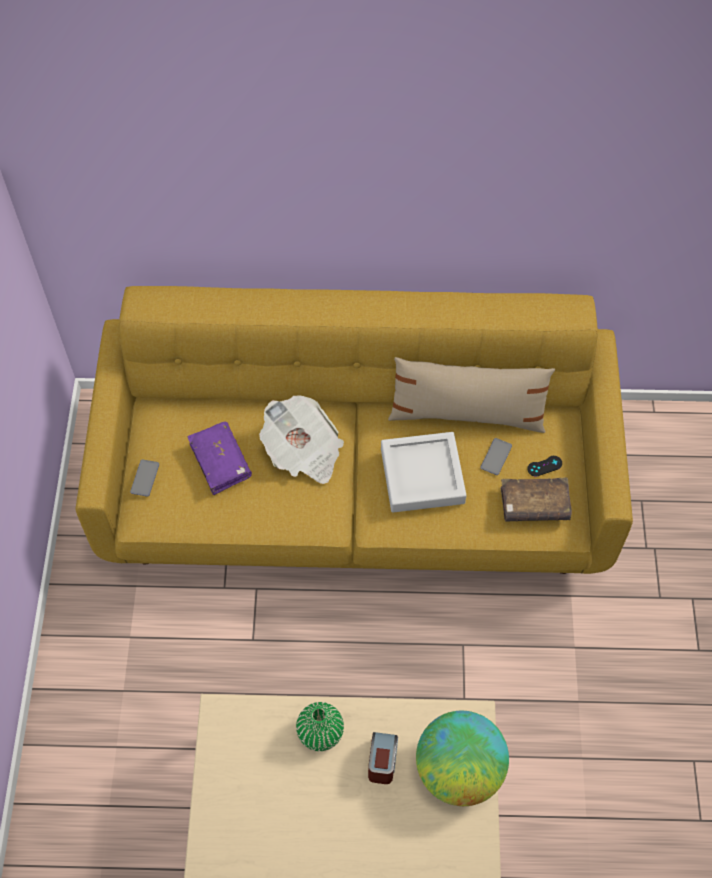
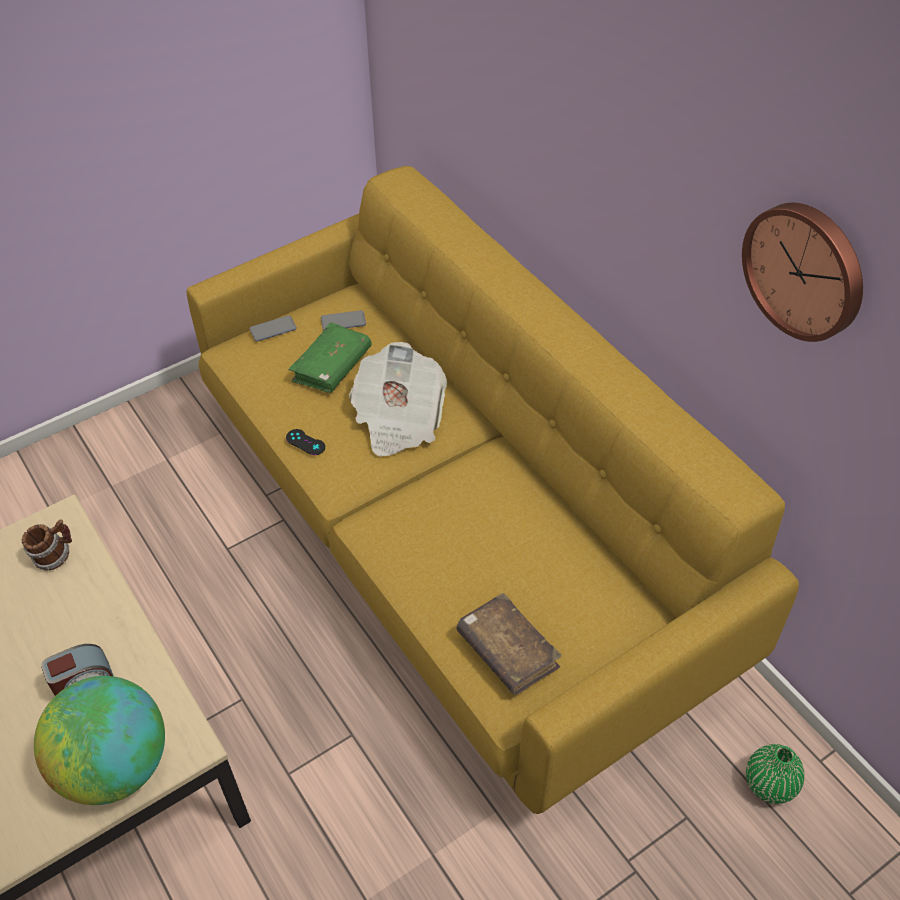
camera: 55 degrees right, 10 degrees down
(220, 462) = (332, 366): purple book -> green book
(252, 733) = (55, 556): none -> mug
(320, 732) = (87, 611): green vase -> green vase (769, 784)
(422, 476) = (453, 526): grey tray -> none
(467, 414) = (568, 525): beige pillow -> none
(496, 457) = (536, 578): phone -> phone (343, 321)
(544, 466) = (567, 632): black game controller -> black game controller (305, 442)
(570, 171) = (806, 269): none -> wall clock

